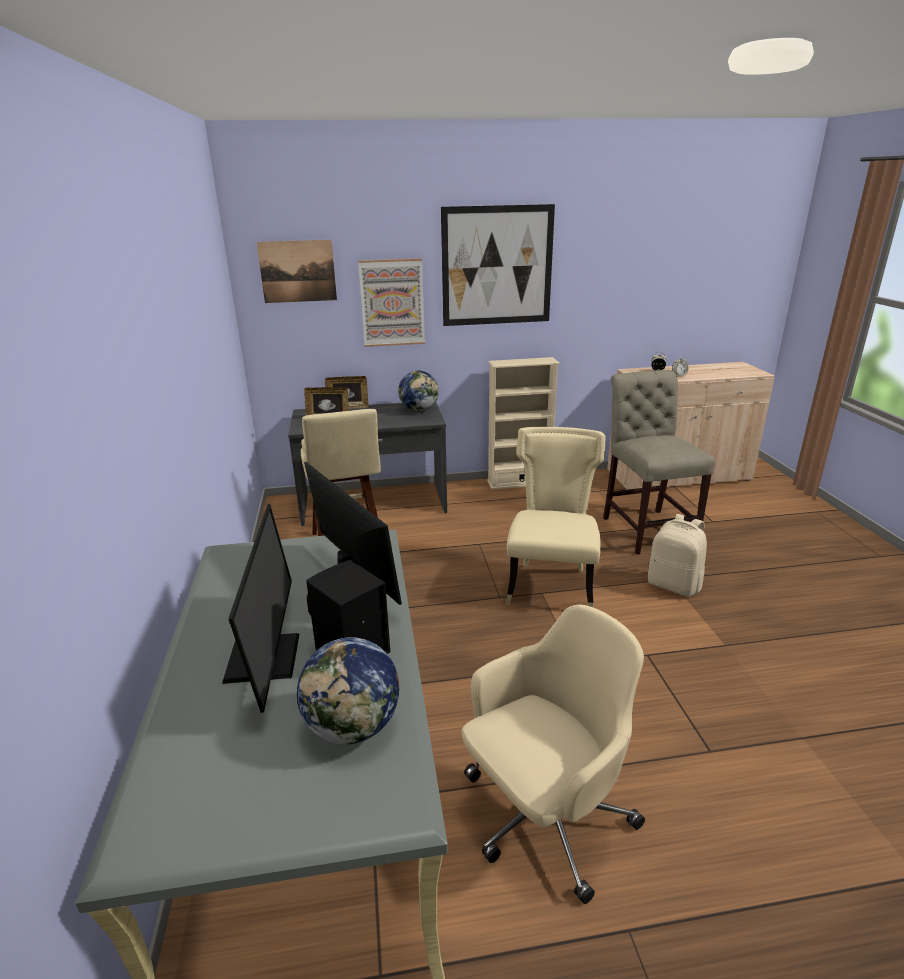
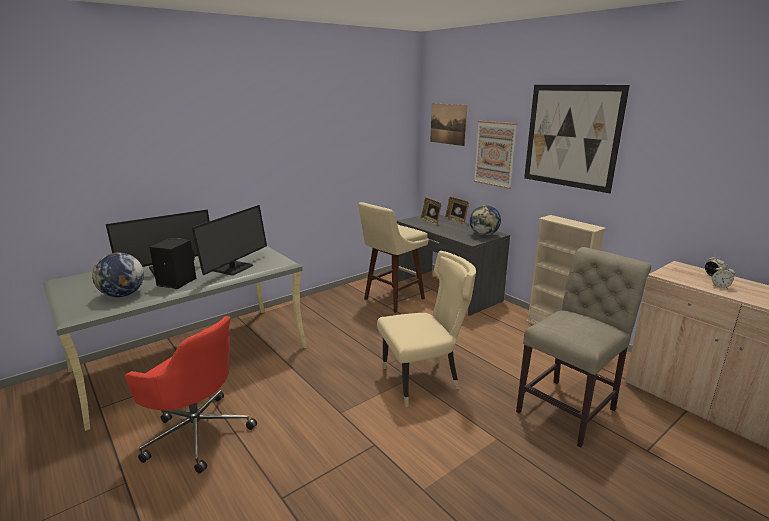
camera: 60 degrees right, 5 degrees down
(544, 817) = (197, 432): beige office chair -> red office chair
(674, 585) = (489, 443): beige backpack -> none

